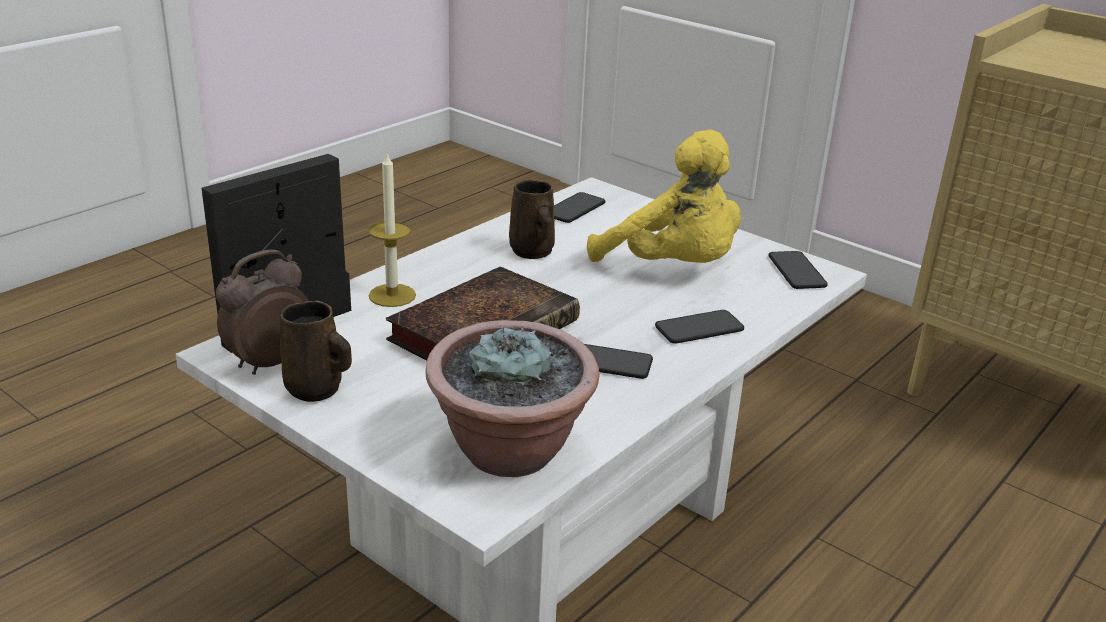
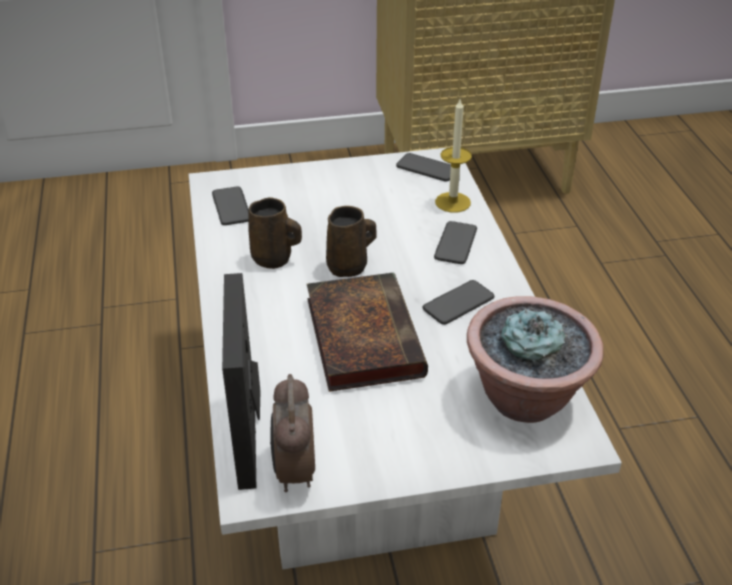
camera: 50 degrees left, 10 degrees up
(316, 390) = (362, 460): brown mug -> brown mug (349, 267)
(392, 295) = (260, 358): candle -> candle (452, 202)
(673, 268) = (368, 212): yellow plush toy -> none

